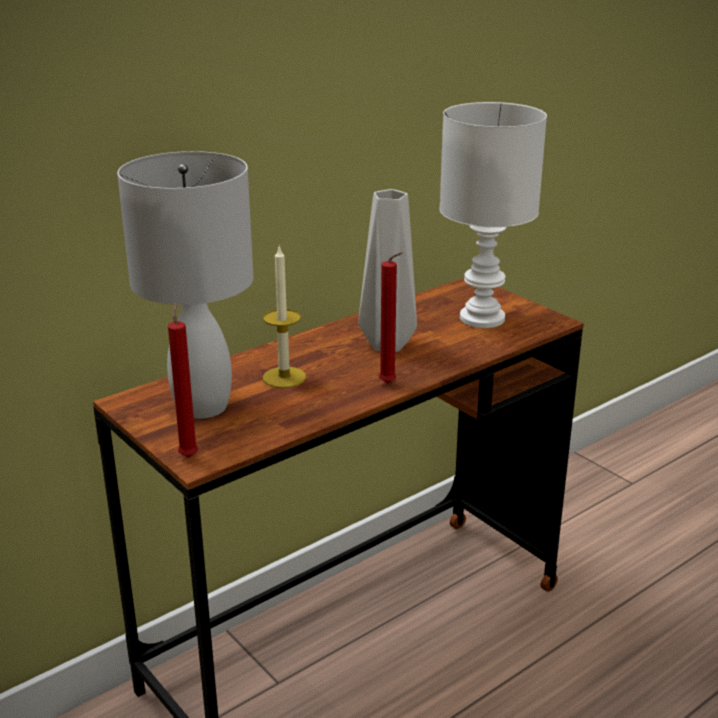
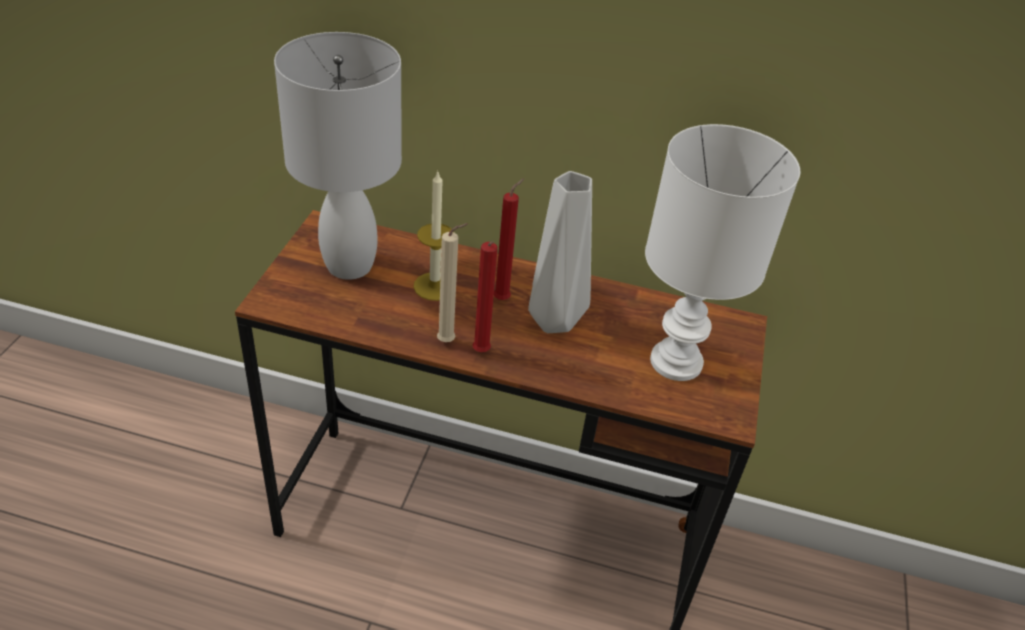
camera: 50 degrees right, 15 degrees up
(189, 455) = (272, 293): red candle -> red candle (503, 298)
(360, 393) = (449, 341): none -> beige candle

